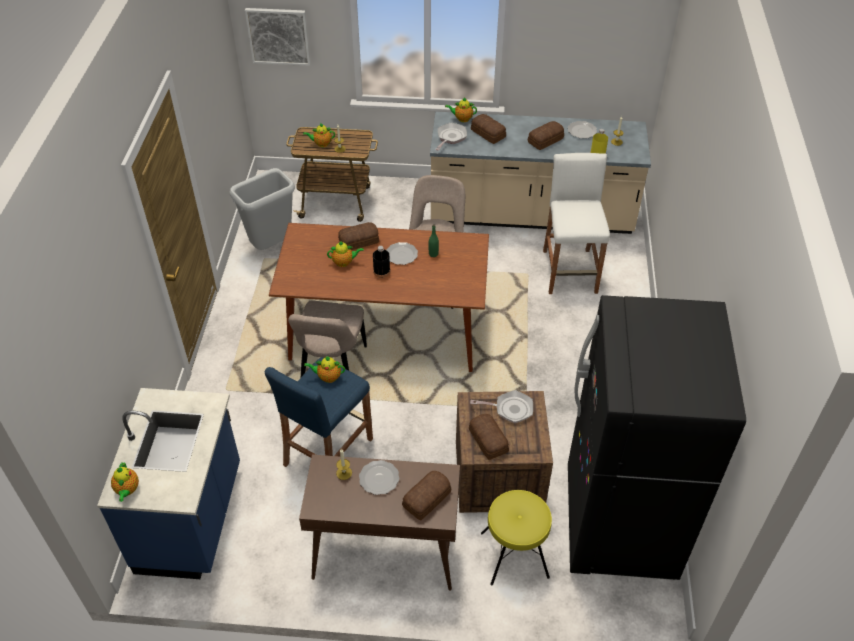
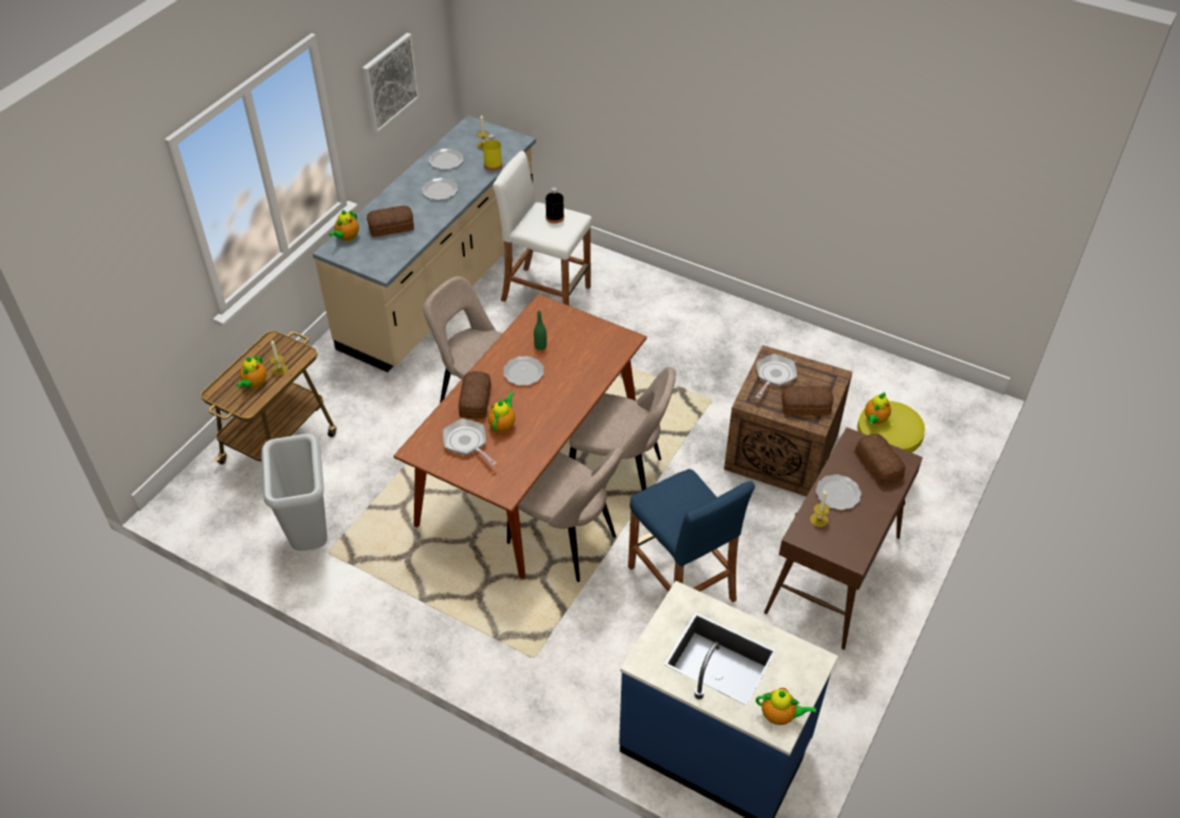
camera: 65 degrees left, 0 degrees up
(278, 36) = (119, 302): picture -> picture (389, 82)
(327, 377) = (670, 497): teapot -> teapot (875, 420)
(381, 271) = (539, 397): black bottle -> black bottle (555, 217)
(410, 380) = (619, 476): none -> beige chair
(450, 137) = (373, 258): frying pan -> frying pan (467, 443)
(546, 140) = (440, 190): bread -> plate
(619, 523) = (873, 388): black fridge -> none

